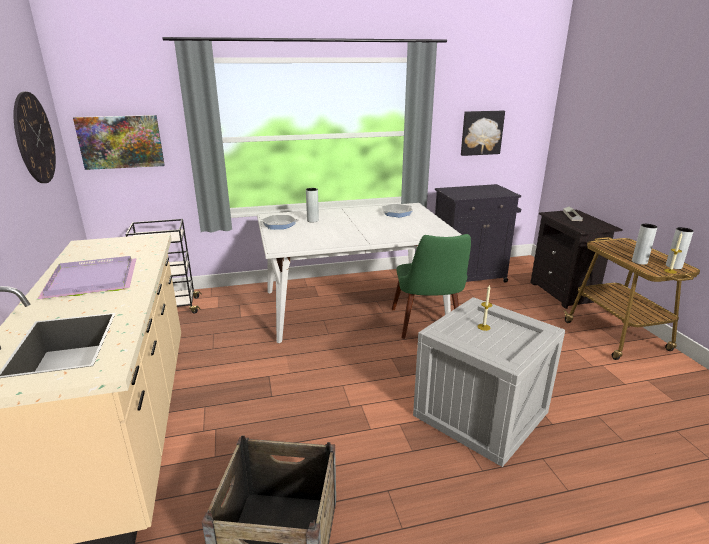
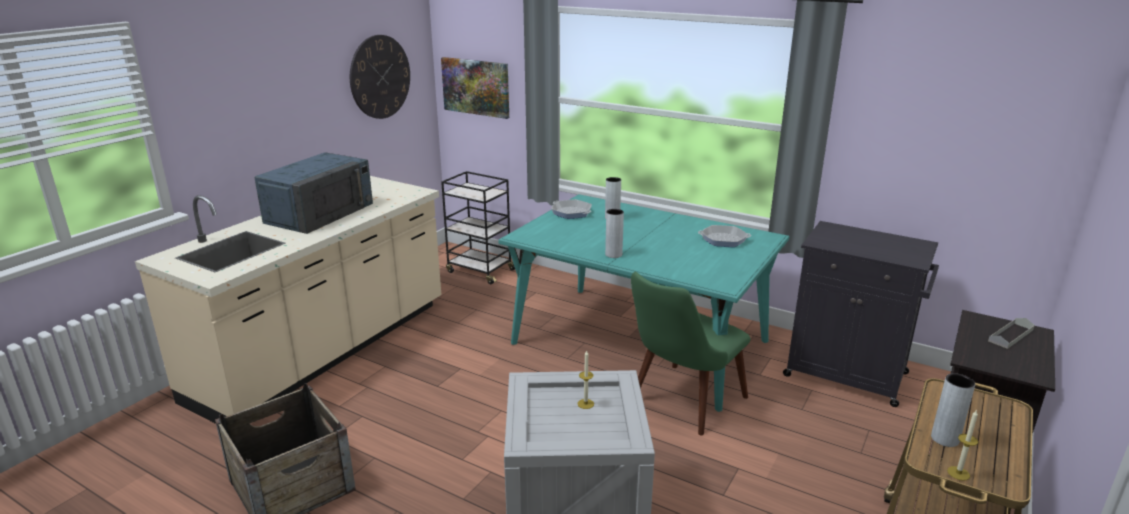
camera: 45 degrees right, 0 degrees up
(90, 280) = (320, 212): purple tray -> blue microwave
(354, 305) = (641, 342): white dining table -> turquoise dining table
(481, 132) = (931, 151): picture -> none
(673, 266) = (992, 473): grey vase -> grey vase (613, 254)

